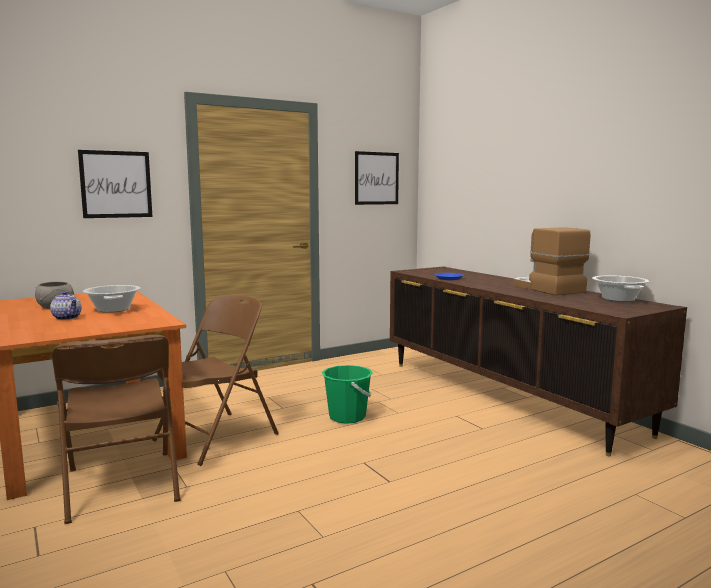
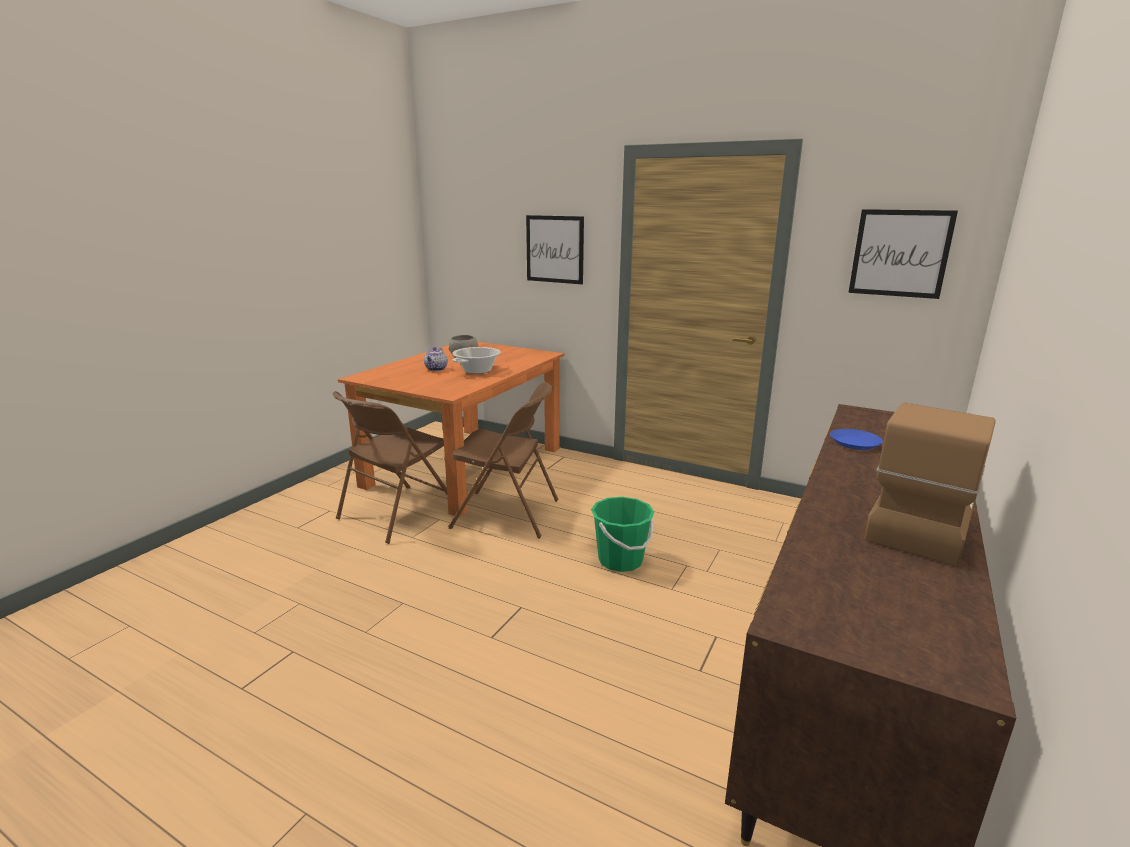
camera: 60 degrees right, 10 degrees up
(618, 299) = (945, 610): cooking pot -> none

